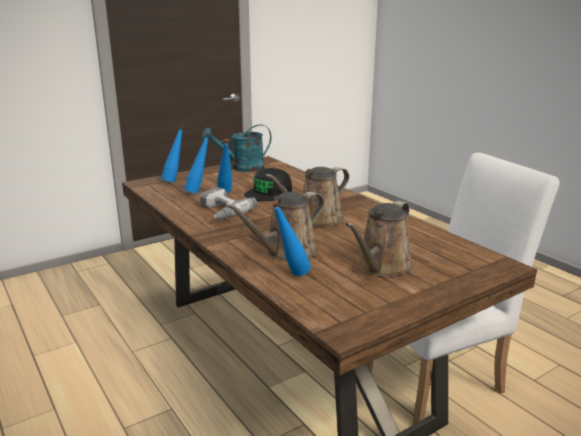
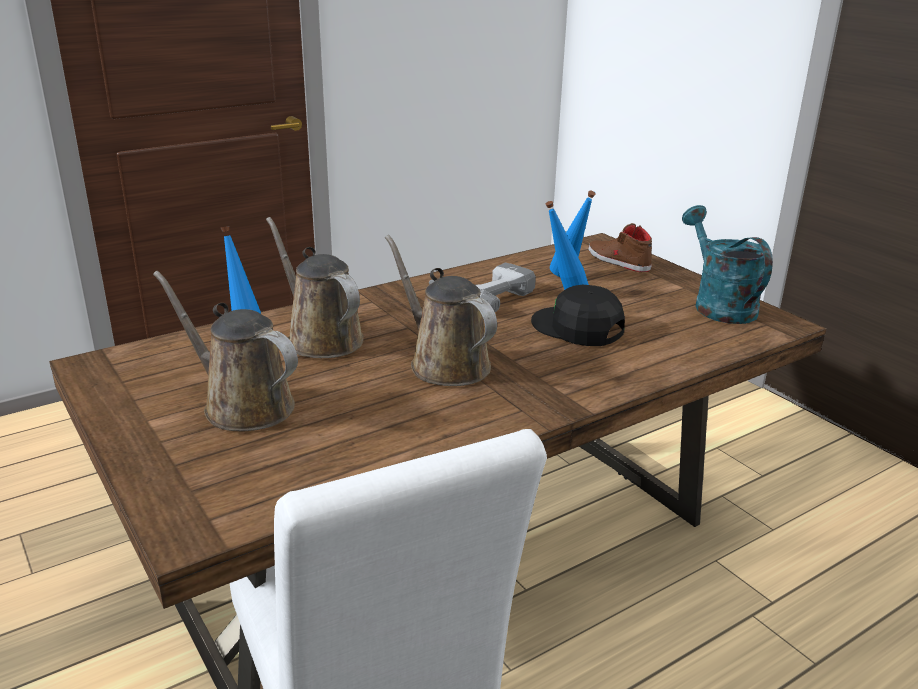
camera: 90 degrees right, 5 degrees up
(175, 181) = (618, 261): blue bottle -> brown shoe

